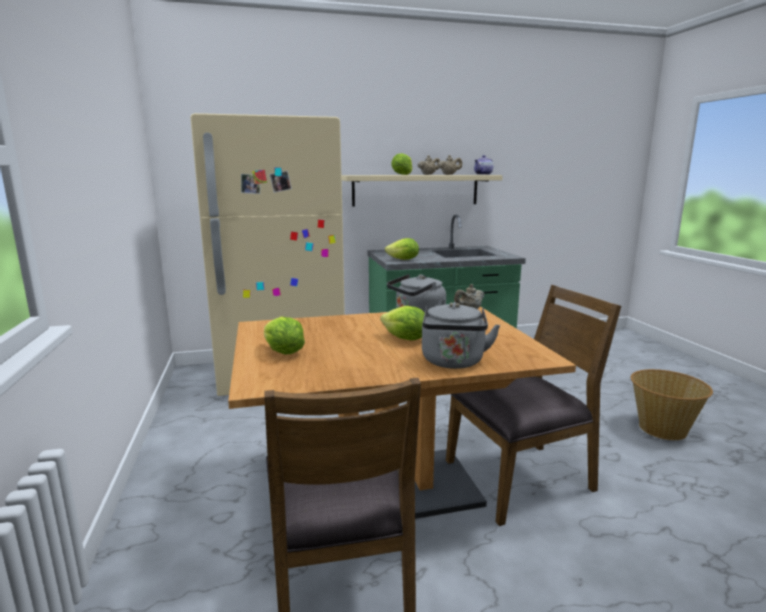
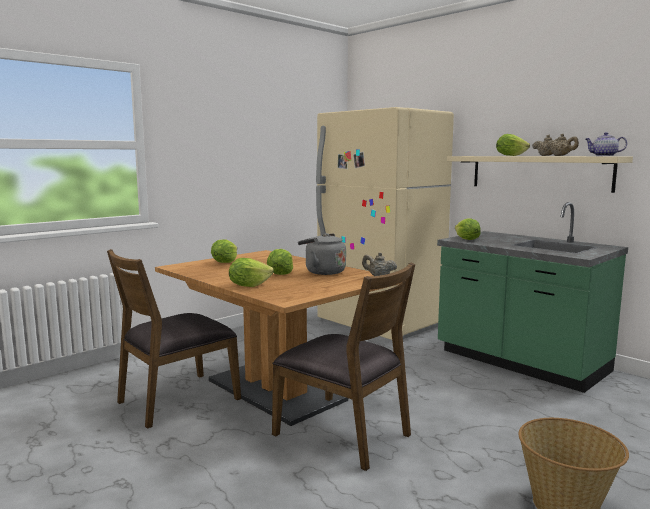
camera: 60 degrees right, 5 degrees down
(453, 362) = (249, 285): grey kettle -> lettuce

